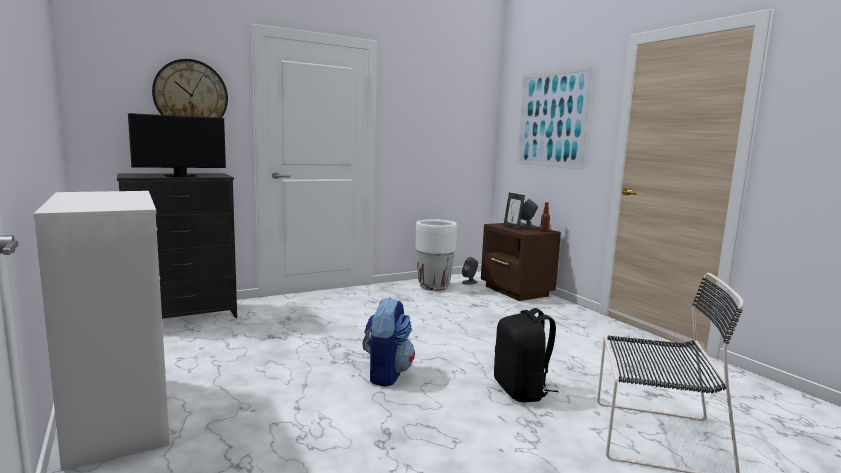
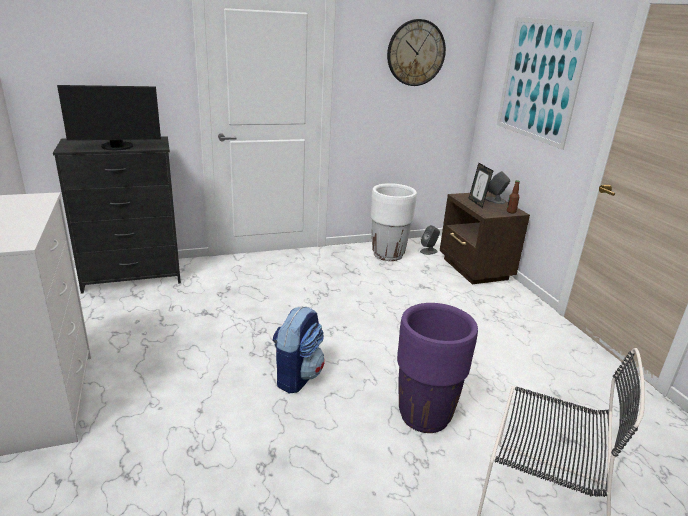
camera: 10 degrees right, 15 degrees up
(190, 95) = (128, 53): wall clock -> wall clock (416, 53)
(521, 391) = (425, 416): black backpack -> purple planter

